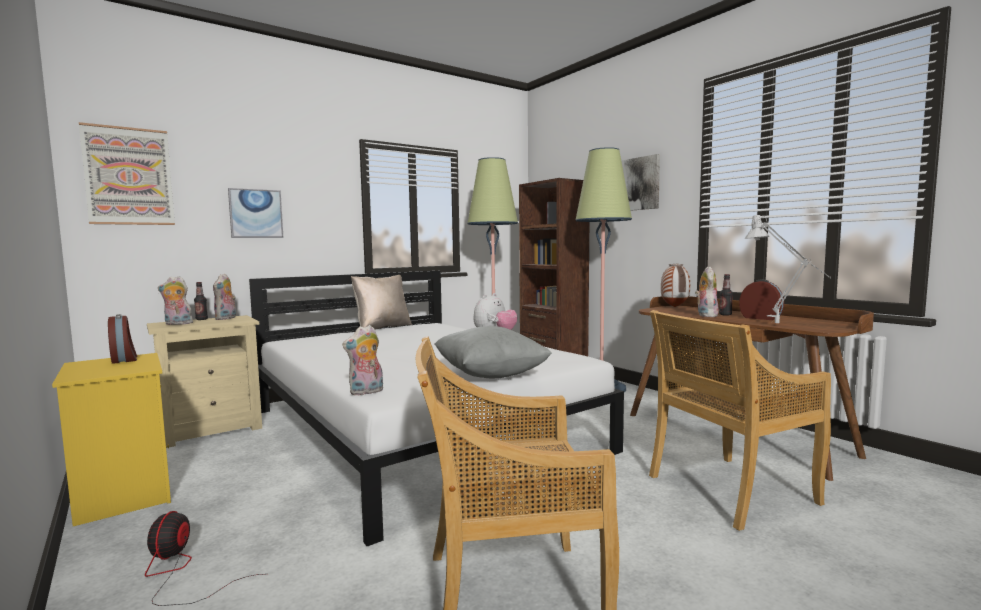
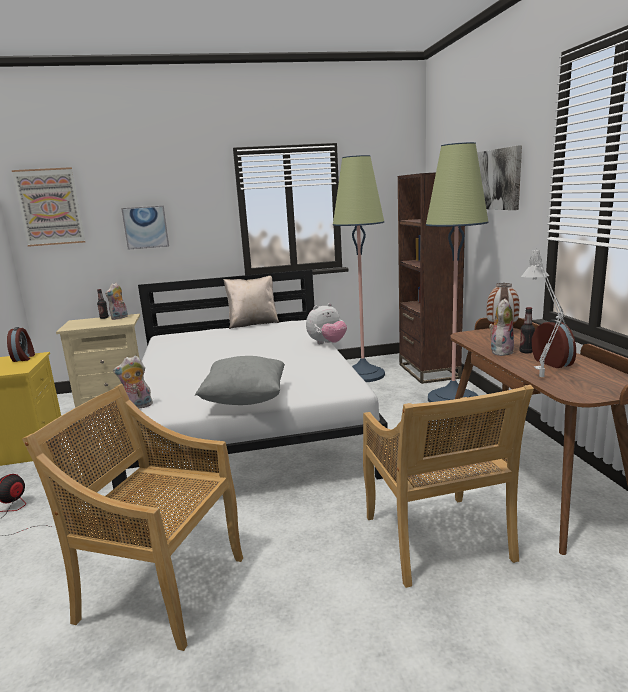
camera: 25 degrees right, 10 degrees up
(177, 324) = (82, 323): plush toy -> none
(729, 490) = (437, 540): beige chair -> beige chair turned 105 degrees counterclockwise

